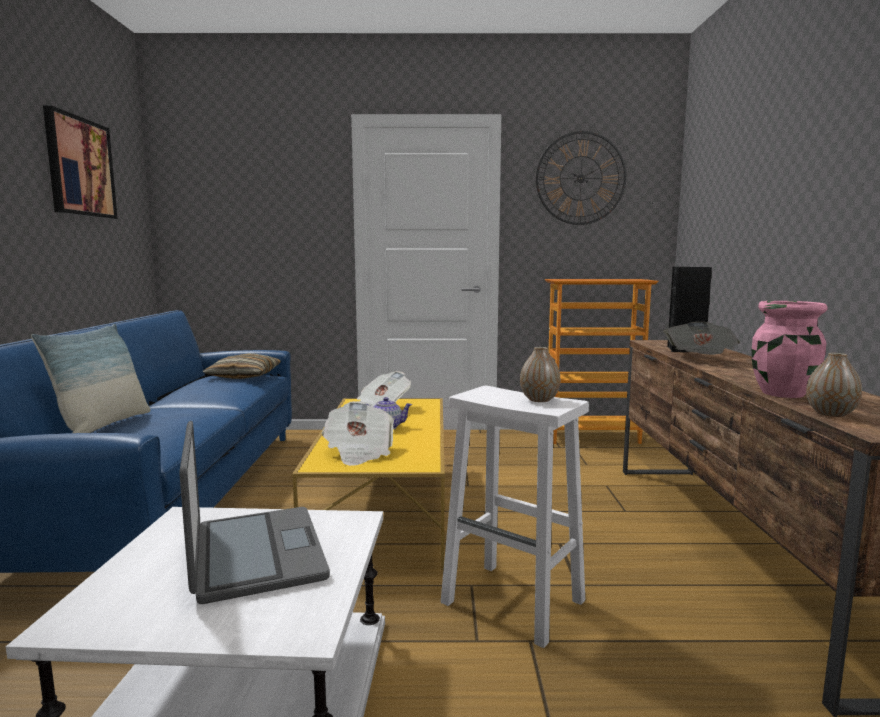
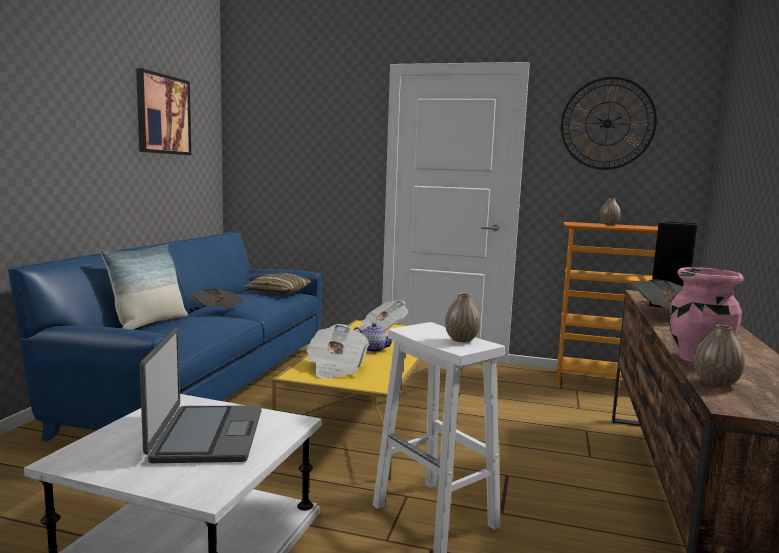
camera: 15 degrees right, 0 degrees up
(185, 405) = (218, 313): none -> newspaper
(589, 279) = (608, 224): none -> vase

